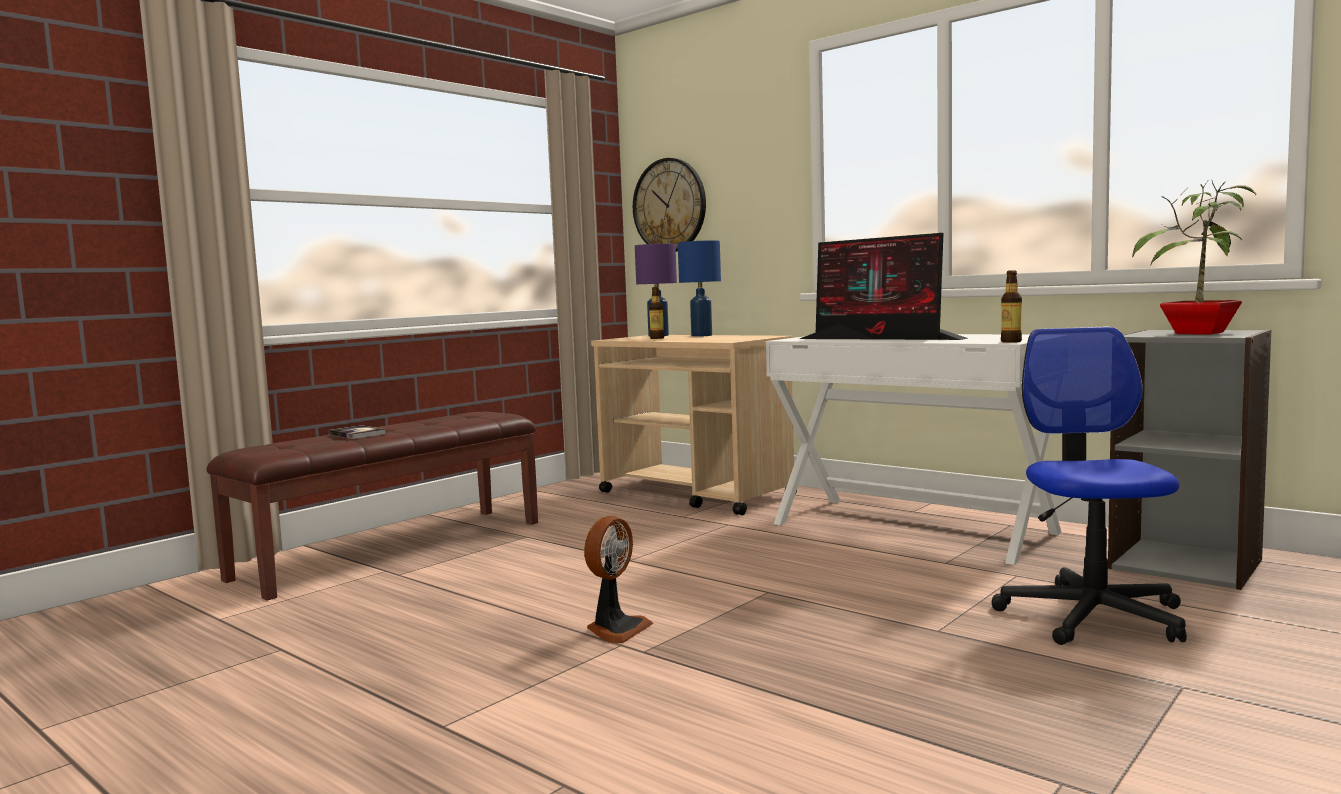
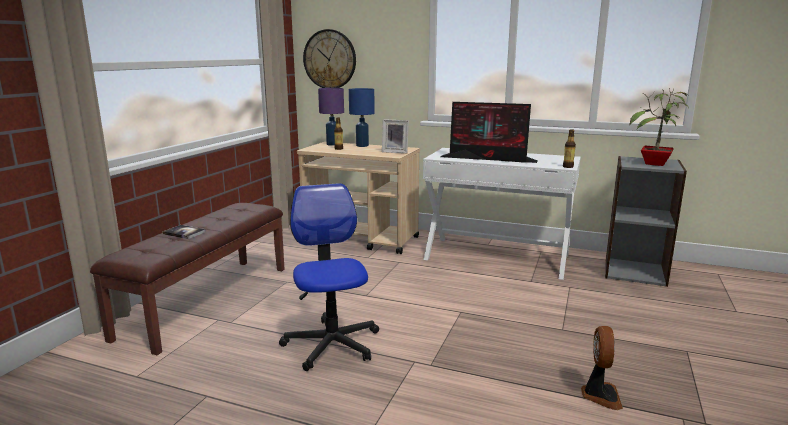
camera: 20 degrees left, 10 degrees up
(616, 629) = (402, 350): fan -> fan (600, 395)
(740, 338) = (395, 152): none -> picture frame
(1092, 616) = (621, 311): office chair -> office chair (332, 344)

